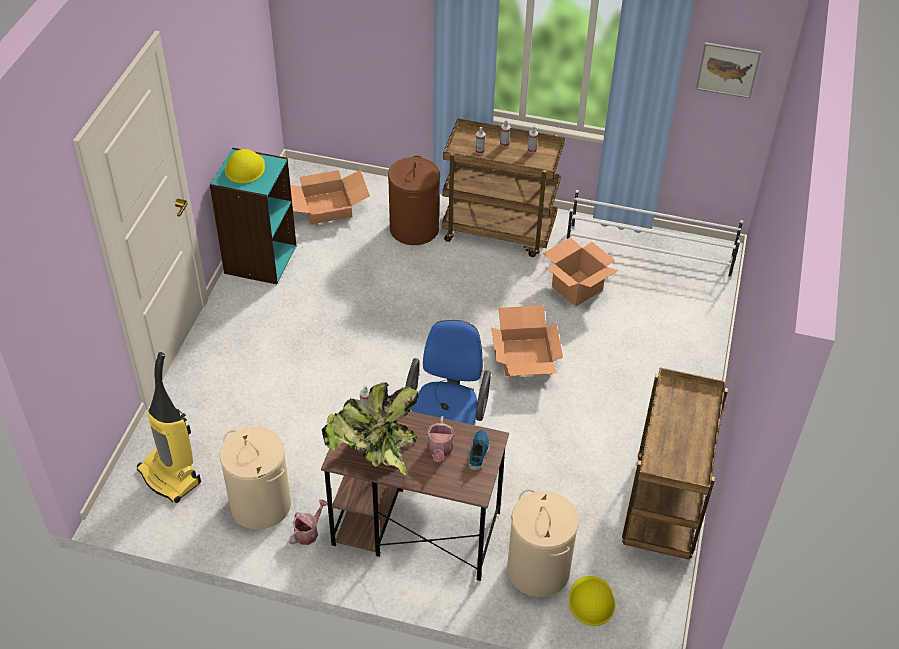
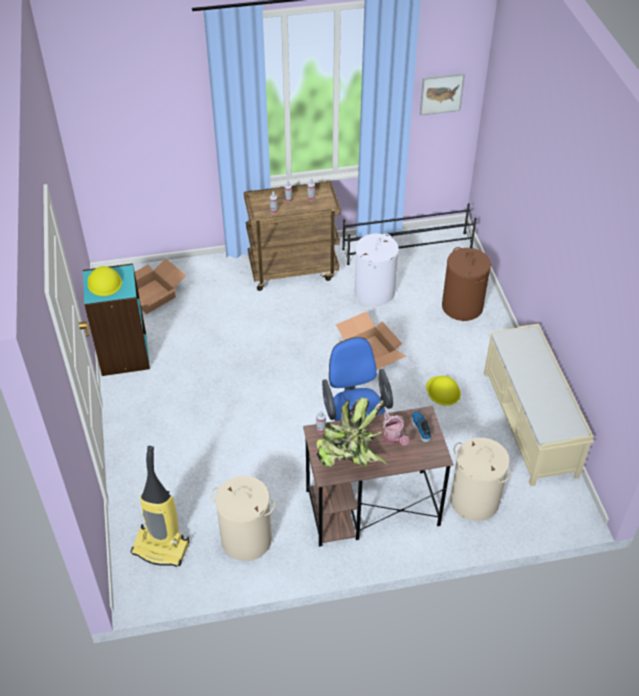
camera: 25 degrees left, 0 degrees up
(308, 532) = (296, 544): watering can -> none
(414, 229) = (229, 290): brown laundry basket -> brown laundry basket (462, 307)
(577, 289) = (374, 292): cardboard box -> white laundry basket
(591, 601) = (523, 506): yellow hard hat -> yellow hard hat (443, 391)
(650, 252) = (408, 248): white shoe rack -> black shoe rack
(664, 510) = (529, 424): brown cart -> beige bench

